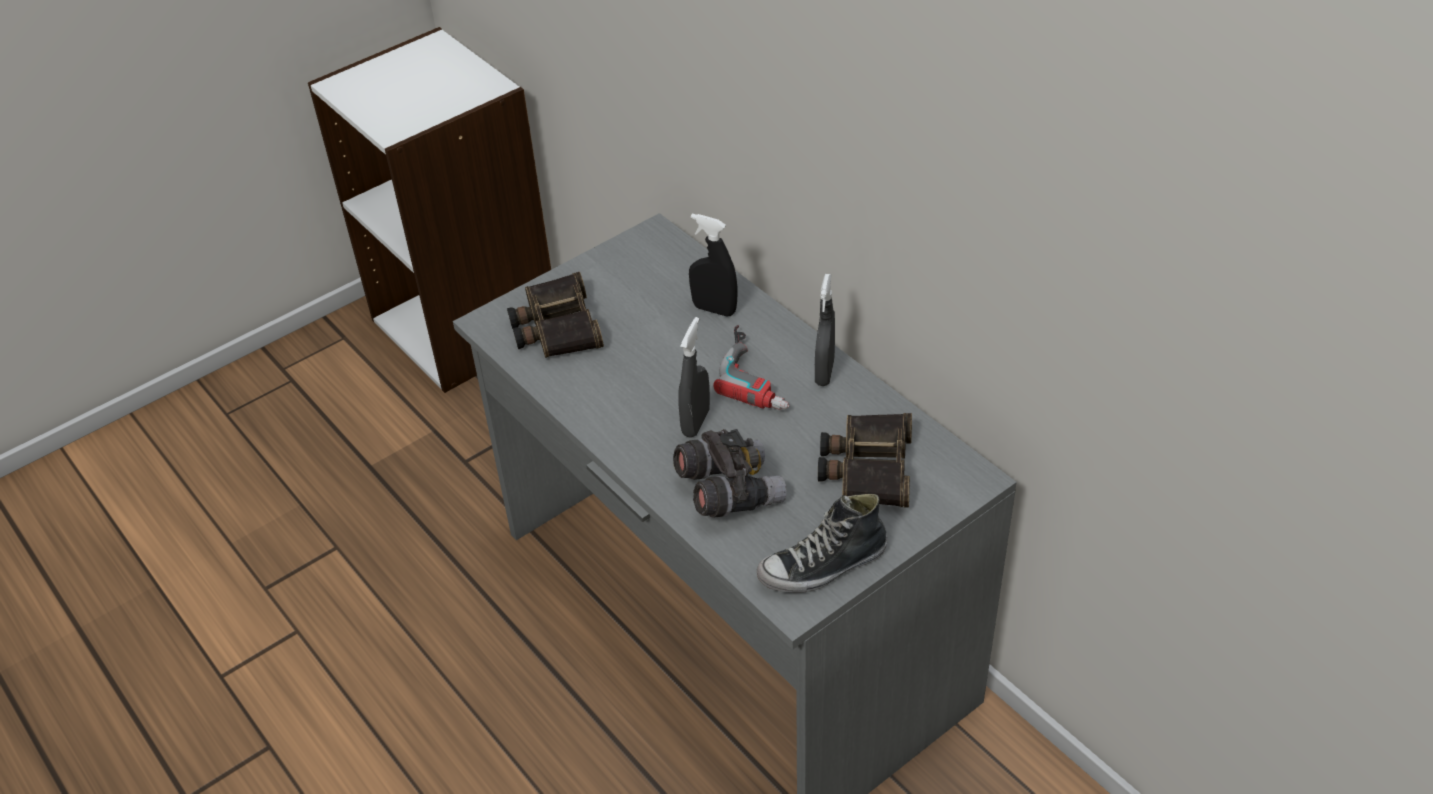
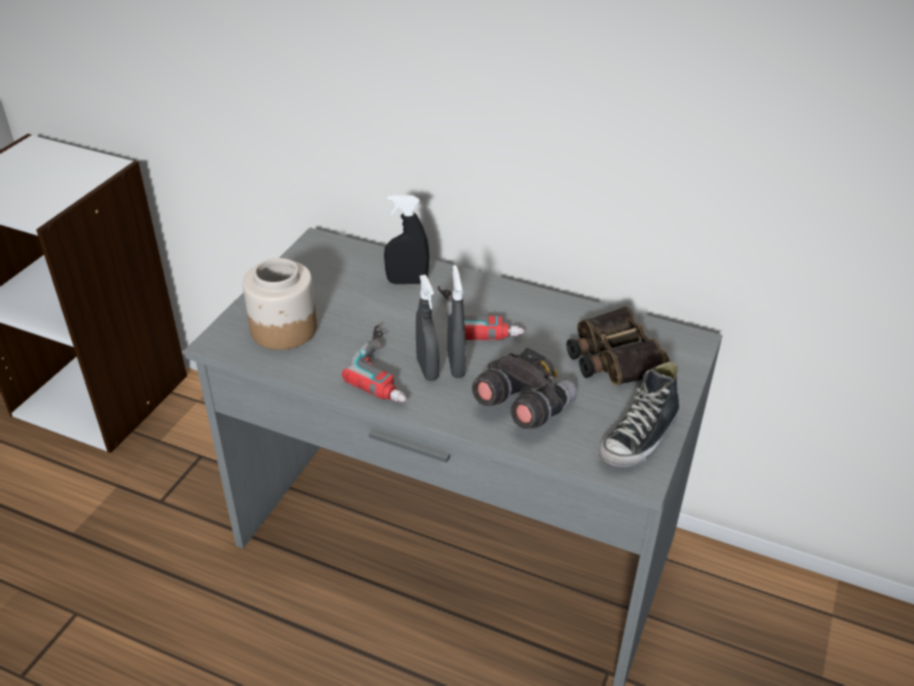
camera: 30 degrees left, 5 degrees down
(555, 327) = (283, 329): binoculars -> jar
(627, 404) = (389, 369): none -> power drill
(824, 372) = (527, 302): grey spray bottle -> grey spray bottle (427, 369)

